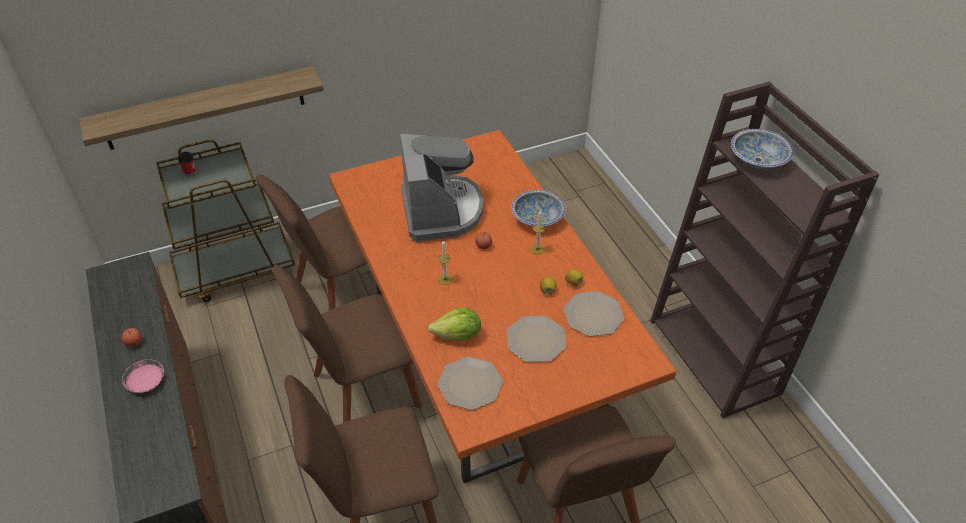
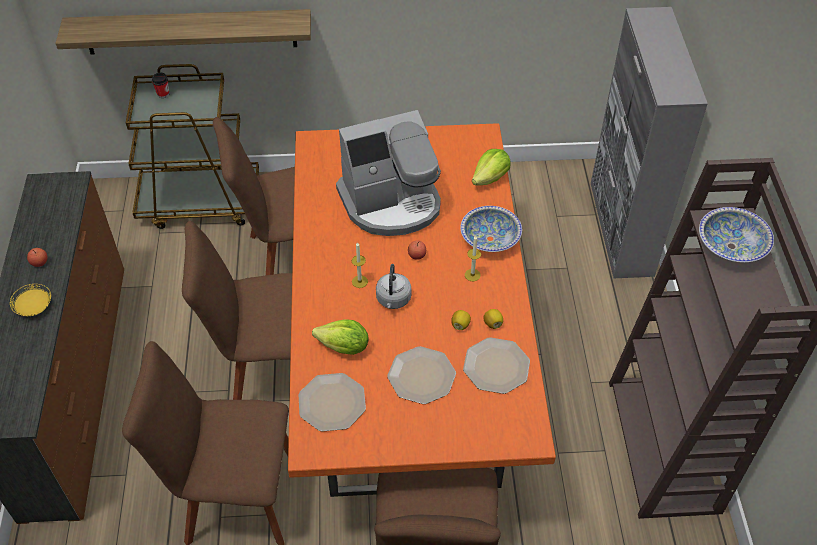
camera: 20 degrees right, 5 degrees up
(146, 383) = (34, 307): pink plate -> yellow plate
(441, 211) = (391, 203): coffee machine -> coffee machine turned 60 degrees clockwise
(481, 286) = (393, 300): none -> grey kettle
(514, 172) = (490, 178): none -> lettuce
(604, 202) = (621, 228): none -> grey cabinet

